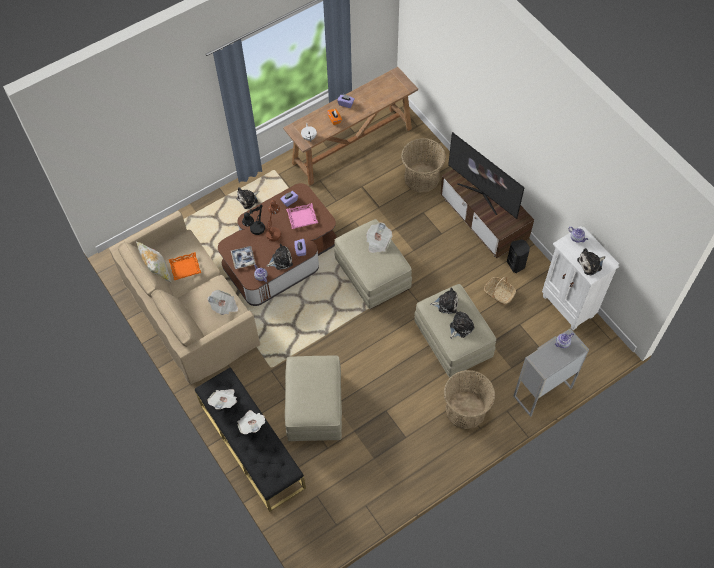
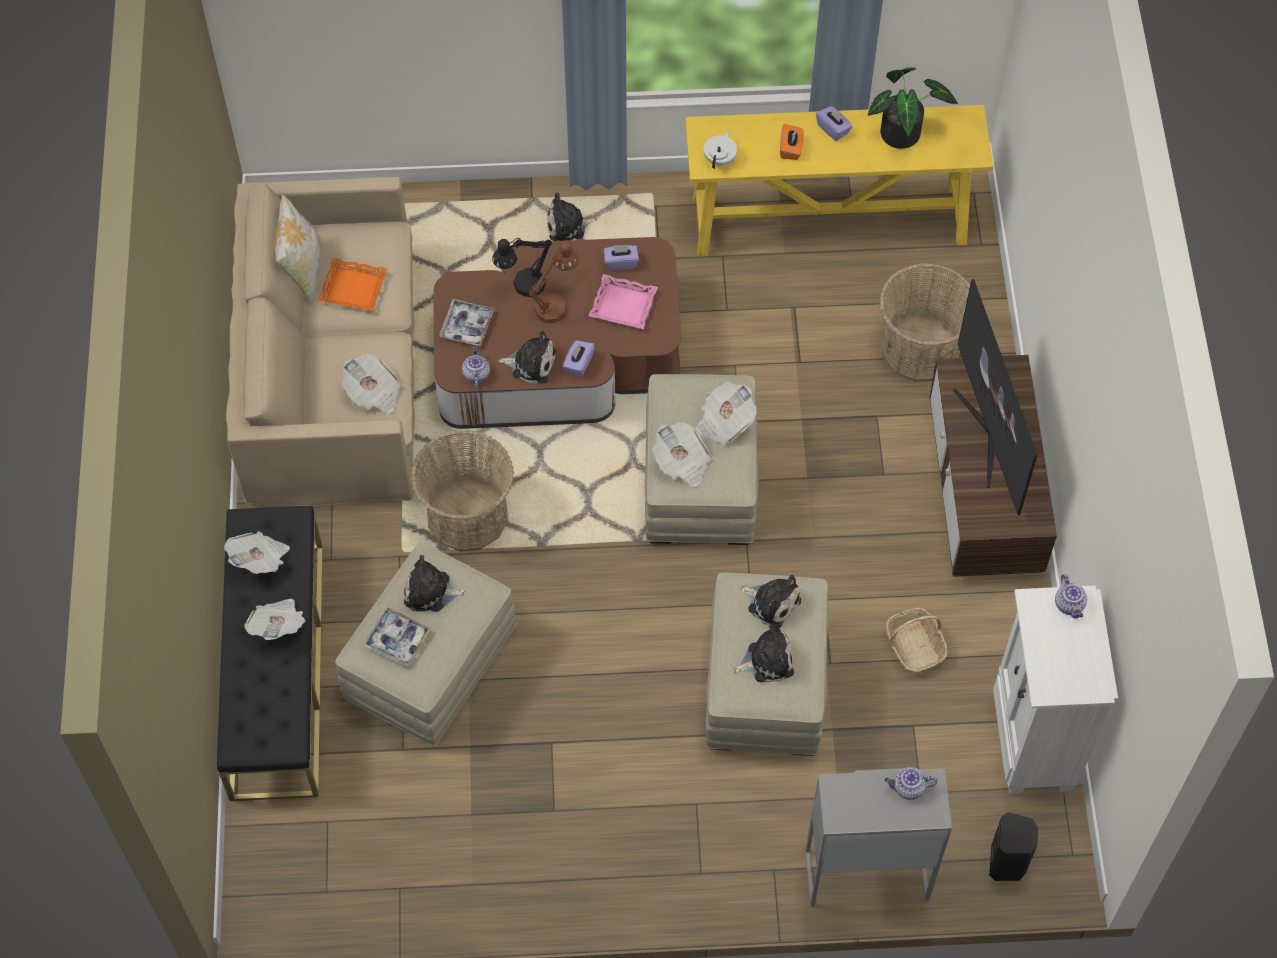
camera: 30 degrees right, 0 degrees up
(307, 402) = (397, 640): none -> tray
(353, 145) = (830, 221): brown console table -> yellow console table
(372, 267) = (682, 463): none -> newspaper
(375, 92) = (905, 135): none -> potted plant
(465, 410) = (698, 824): basket -> basket (467, 516)
(516, 264) = (988, 609): black speaker -> black speaker (1008, 863)
(591, 264) = (1060, 668): plush toy -> plush toy (430, 592)

